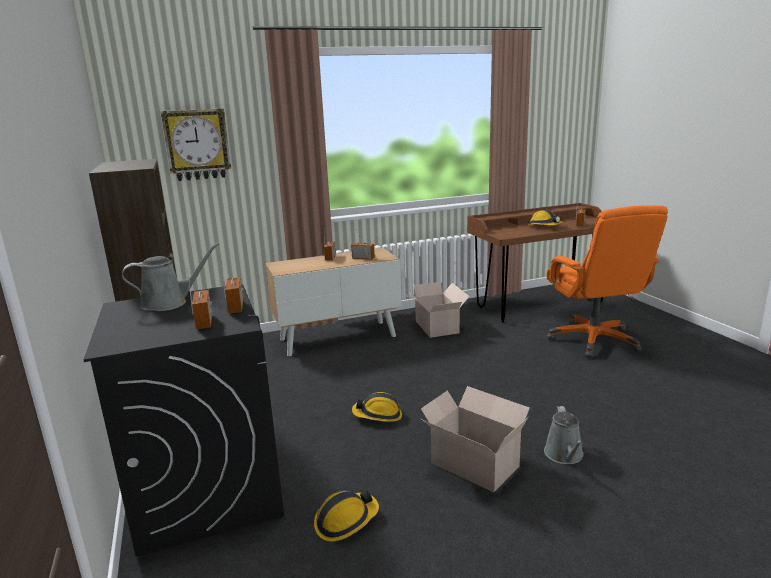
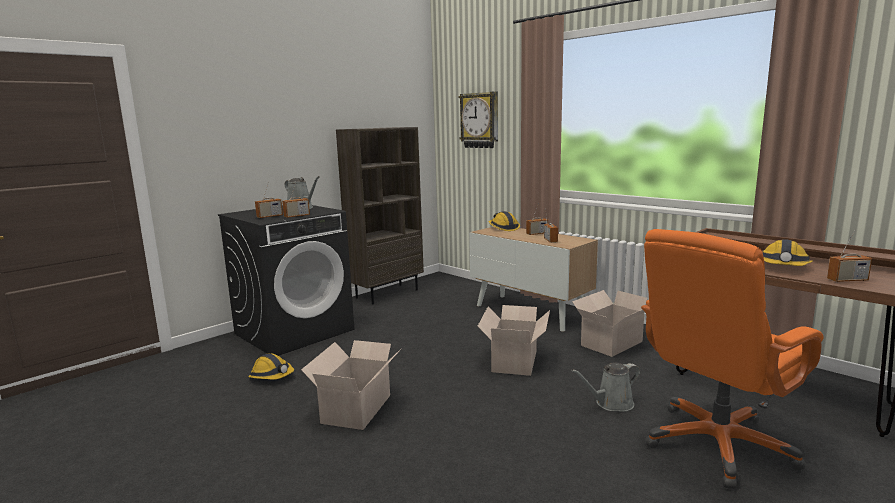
camera: 65 degrees right, 5 degrees down
(378, 415) = (409, 356): hard hat -> hard hat (503, 228)
(434, 368) = (515, 360): none -> cardboard box
(564, 455) = (394, 452): grey watering can -> grey watering can (611, 404)

